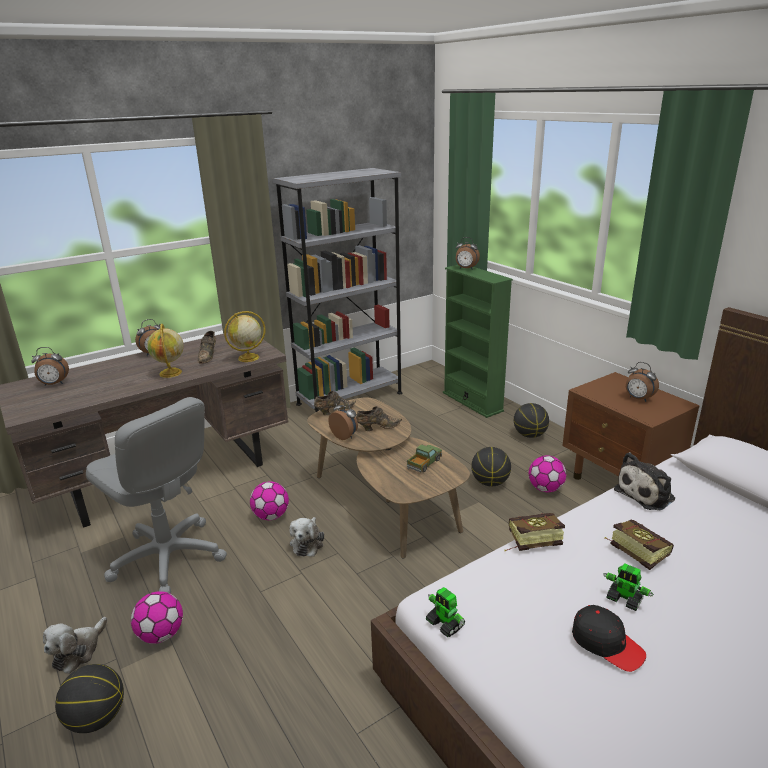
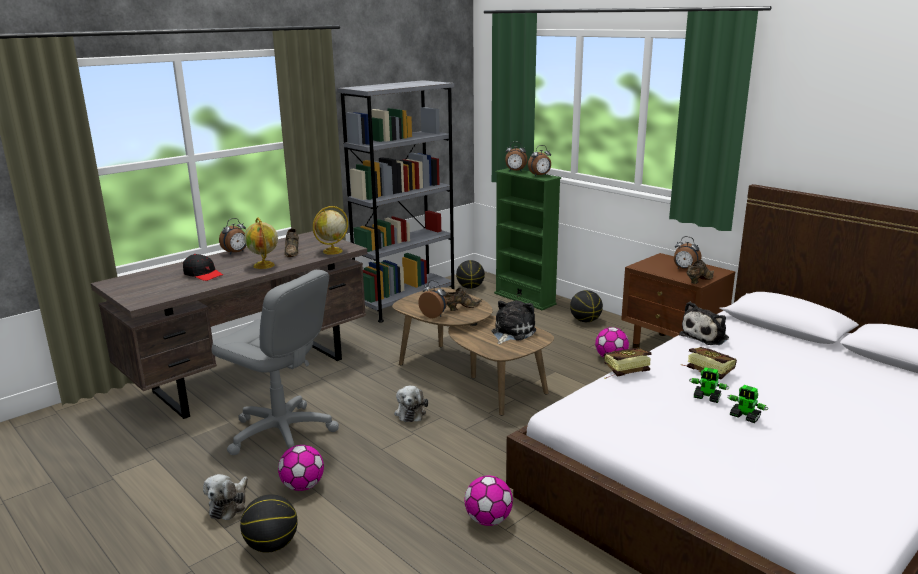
camera: 10 degrees left, 5 degrees down
(54, 384) = (152, 279): alarm clock -> alarm clock (540, 175)
(271, 516) = (367, 396): football -> football (488, 520)
(334, 411) = (415, 299): brown shoe -> brown shoe (699, 280)
(424, 464) = (511, 332): toy truck -> plush toy
(445, 624) = (574, 424): toy robot -> toy robot (745, 417)
(490, 482) = (561, 357): basketball -> basketball (470, 287)
(607, 643) = (701, 423): black cap -> black cap (203, 274)

